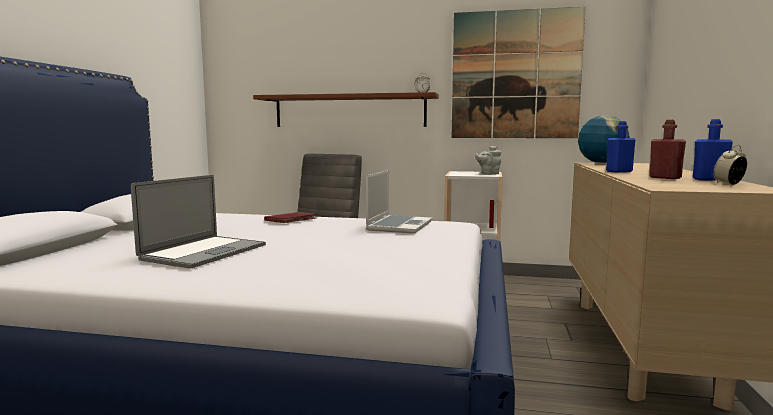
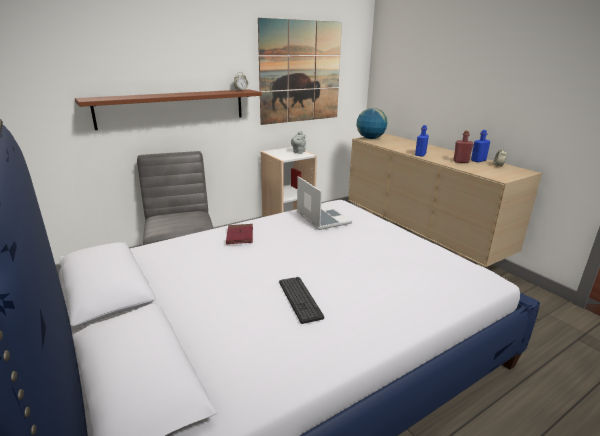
camera: 45 degrees left, 15 degrees up
(204, 252) = (300, 299): laptop -> keyboard

